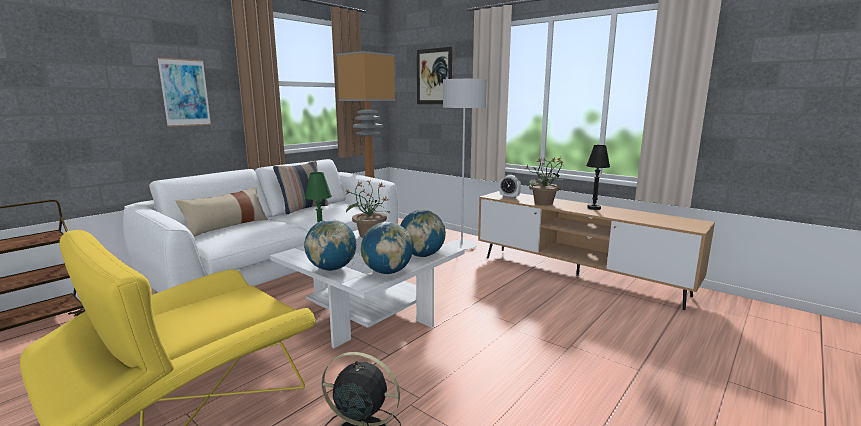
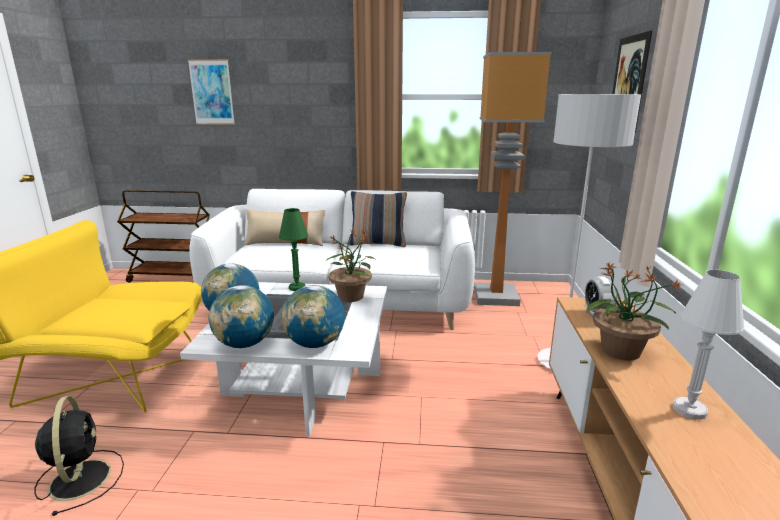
camera: 55 degrees right, 5 degrees up
(185, 92) = (309, 108): picture -> picture (212, 92)
(594, 208) = (689, 410): black table lamp -> white table lamp

